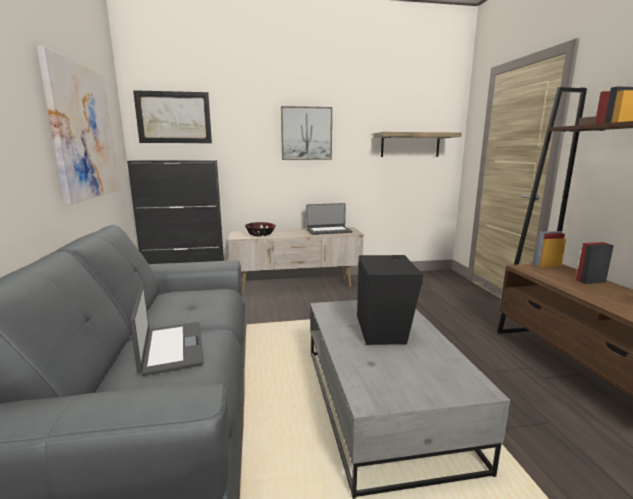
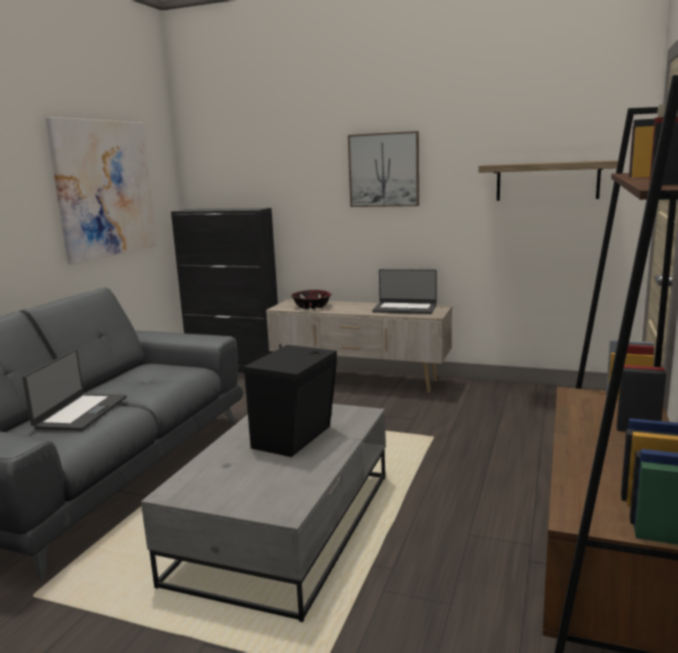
camera: 30 degrees right, 0 degrees up
(174, 117) = (227, 157): picture -> none

